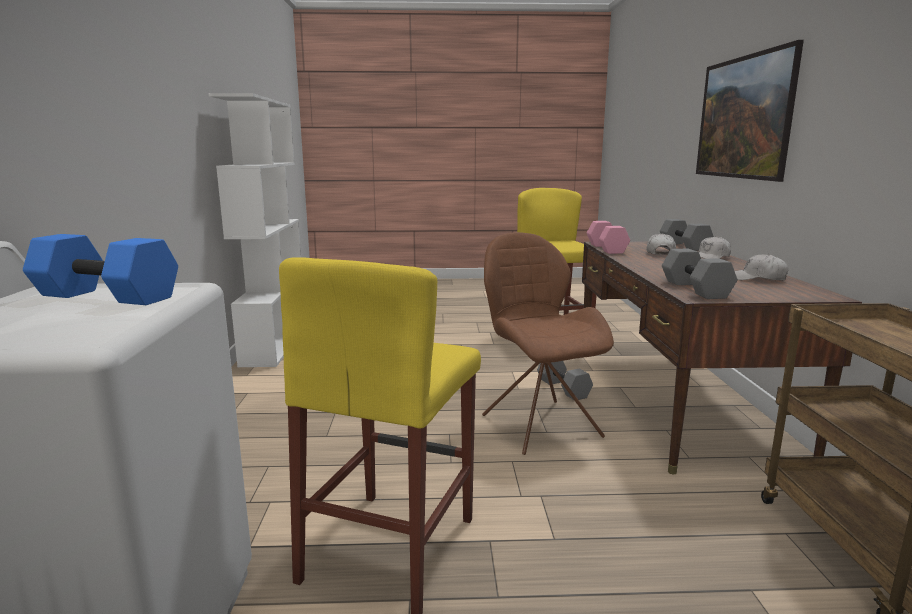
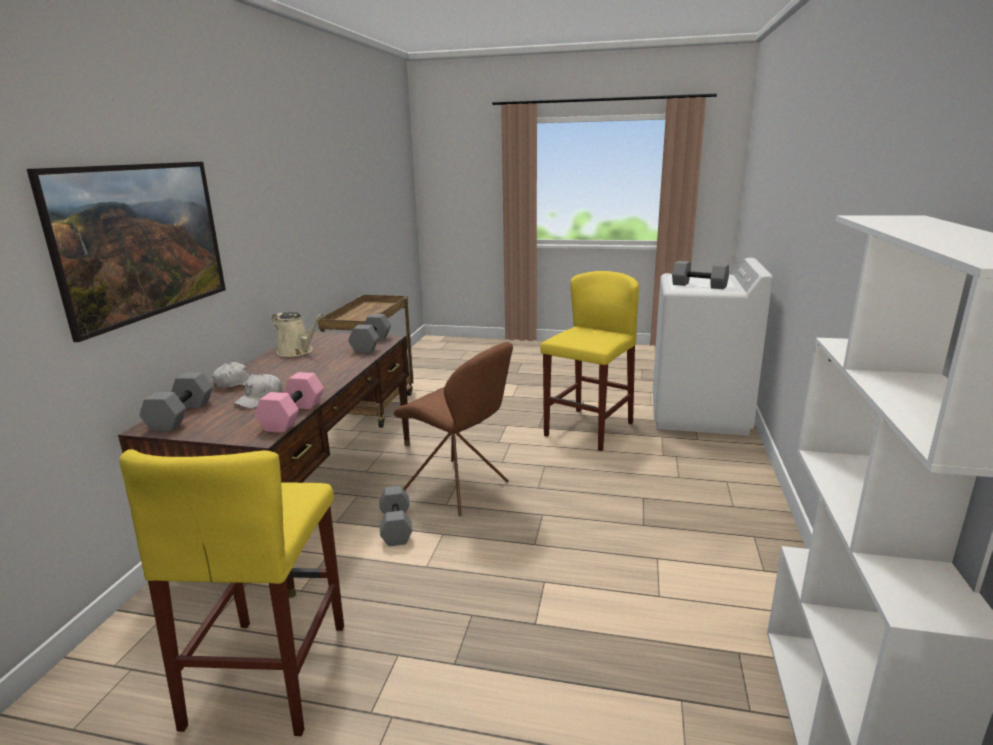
camera: 165 degrees left, 5 degrees up
(103, 297) = (700, 285): blue dumbbell -> grey dumbbell
(538, 424) = (459, 488): brown chair -> brown chair turned 45 degrees counterclockwise
(757, 278) = (297, 351): white cap -> beige watering can

